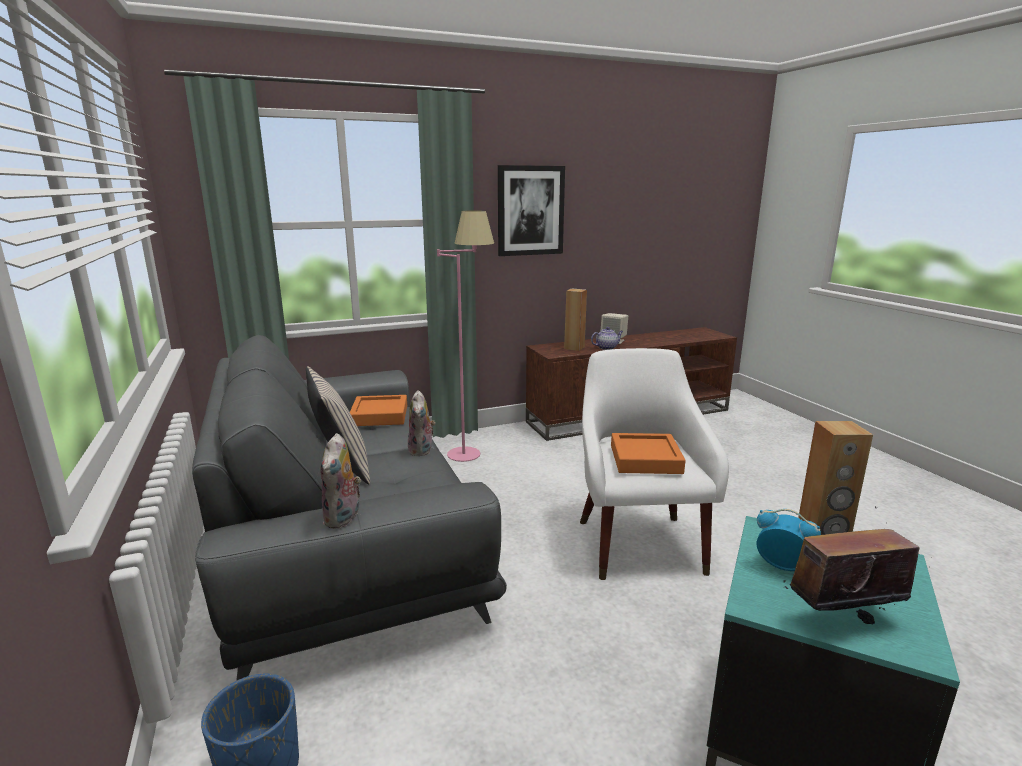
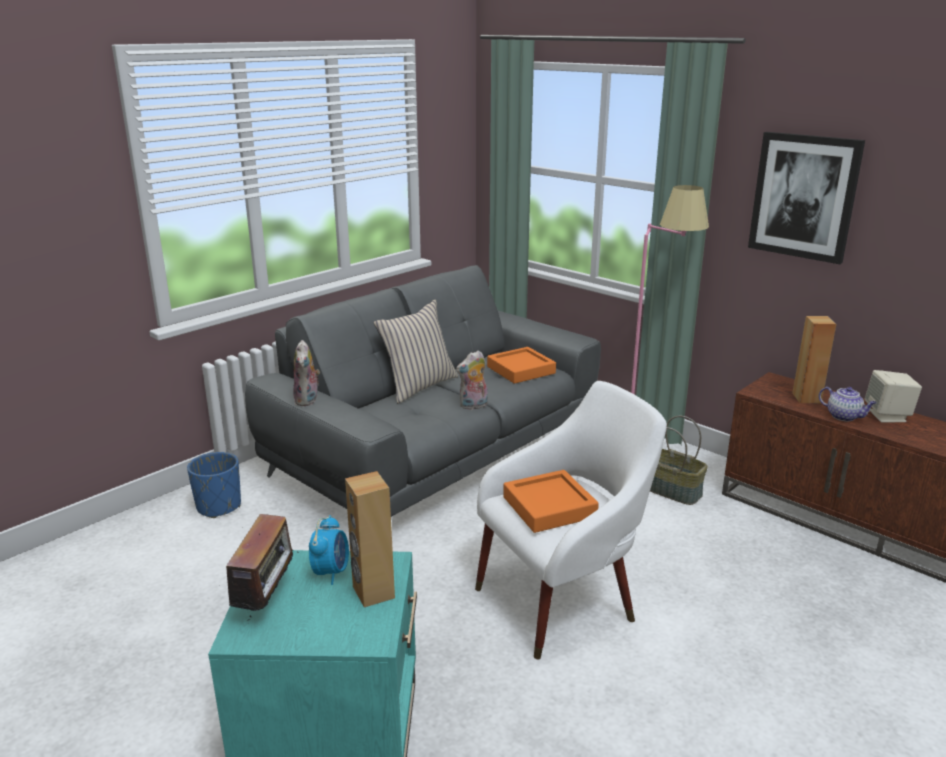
camera: 65 degrees right, 5 degrees up
(344, 518) = (308, 400): plush toy -> plush toy turned 75 degrees counterclockwise
(527, 454) = (672, 491): none -> basket
(840, 618) = (267, 600): radio -> radio turned 45 degrees clockwise

